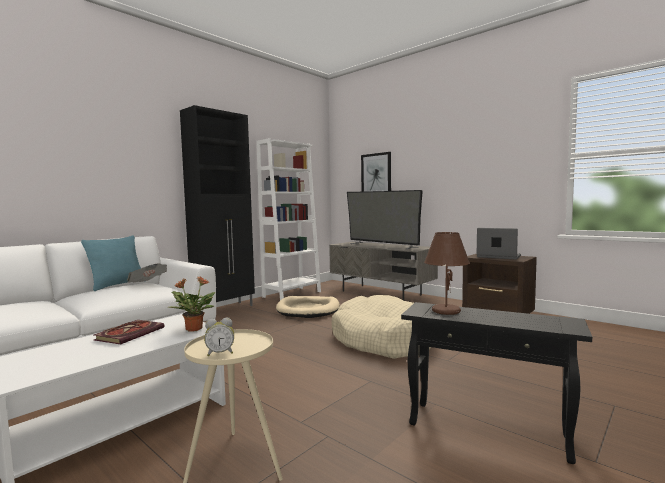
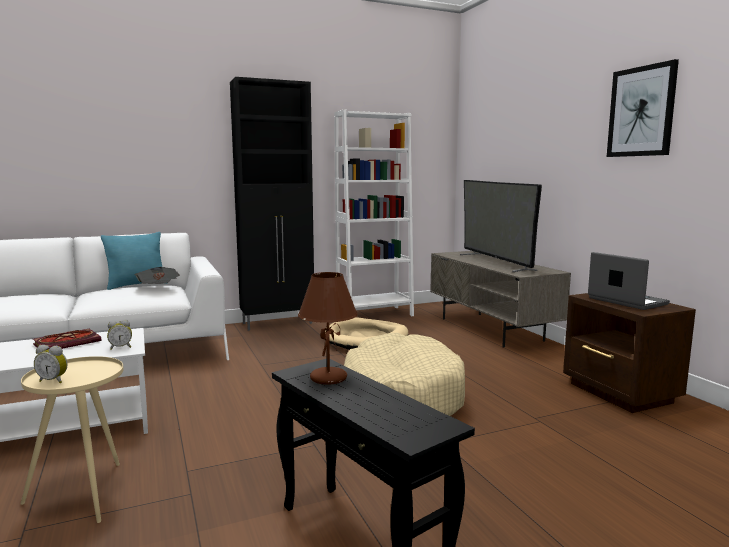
camera: 25 degrees right, 5 degrees up
(193, 329) = (121, 347): potted plant -> alarm clock
(376, 175) = (506, 156): picture -> picture (641, 111)

